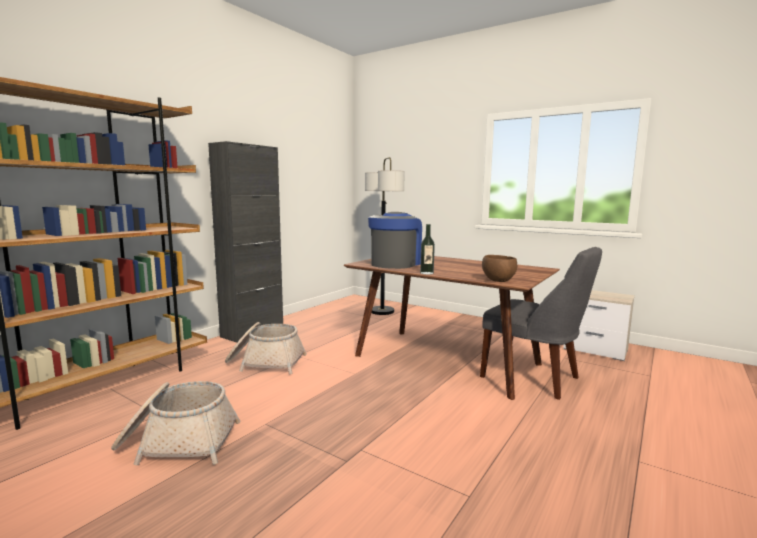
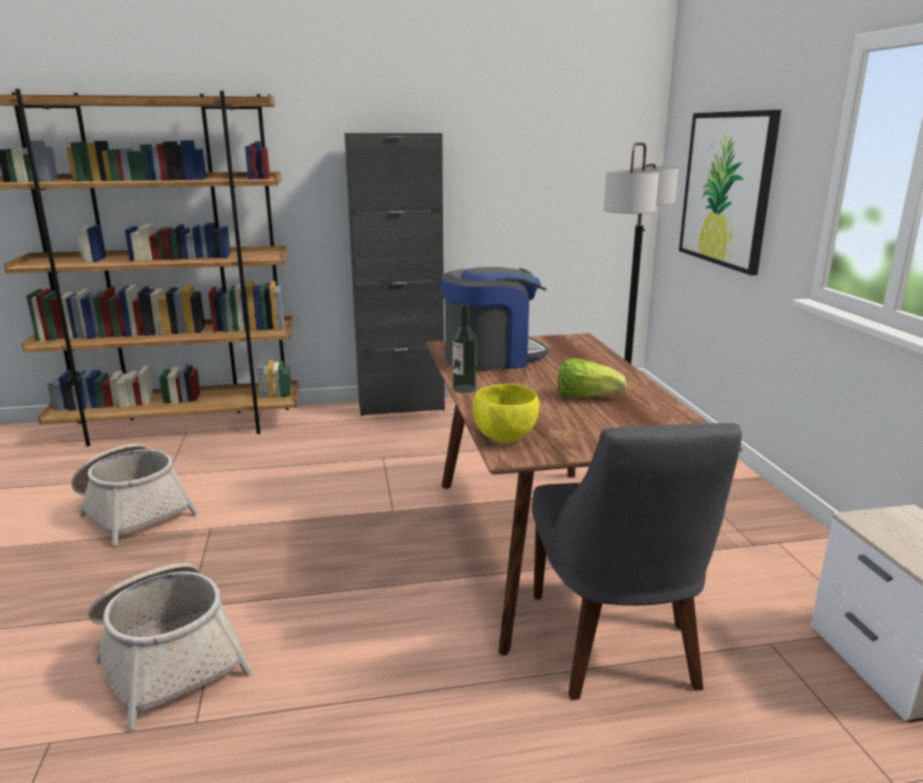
camera: 45 degrees right, 10 degrees up
(265, 362) = (338, 454): basket -> basket (167, 655)
(412, 183) = (726, 189): none -> picture
(475, 267) = (585, 397): none -> lettuce
(498, 281) = (504, 437): brown bowl -> yellow bowl

